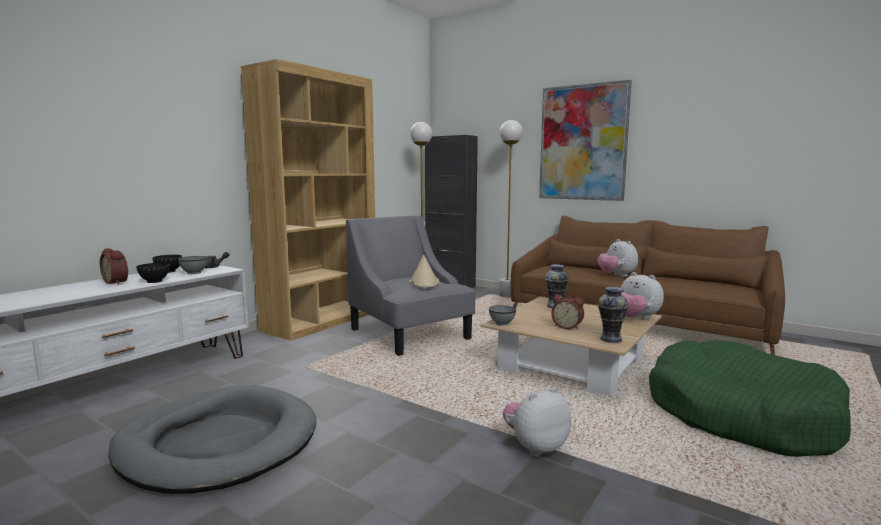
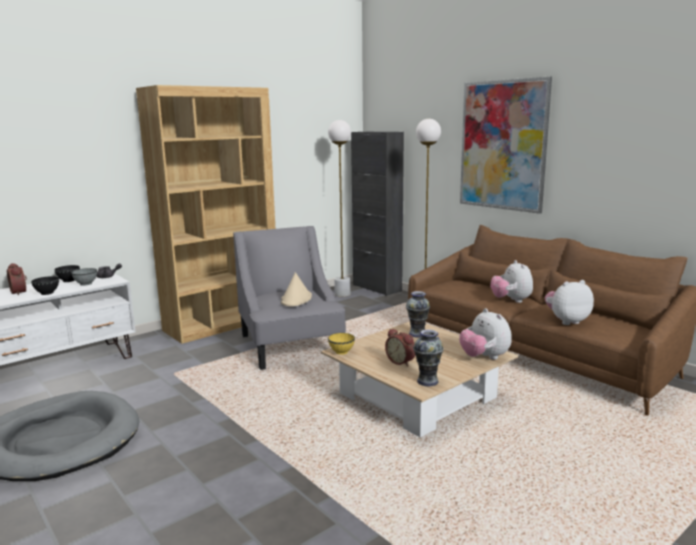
camera: 15 degrees right, 5 degrees up
(501, 323) = (341, 352): grey bowl -> yellow bowl
(535, 447) = (303, 481): plush toy -> plush toy (566, 321)
(740, 415) = (534, 476): green dog bed -> none

